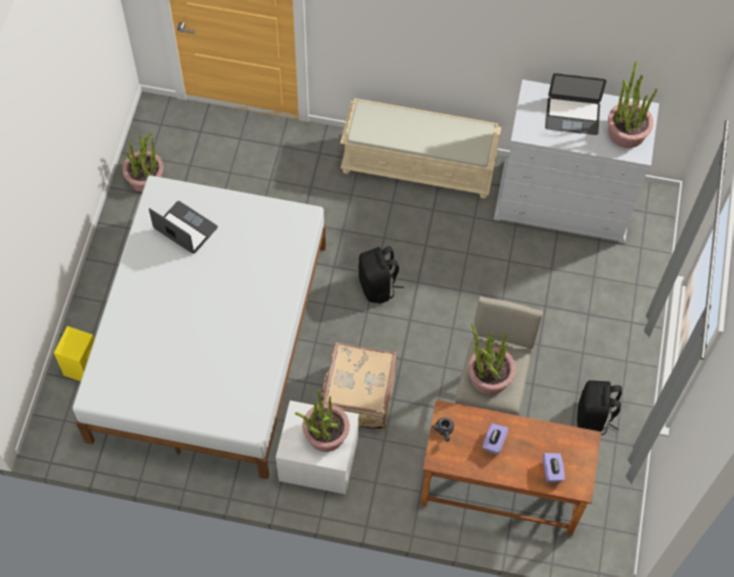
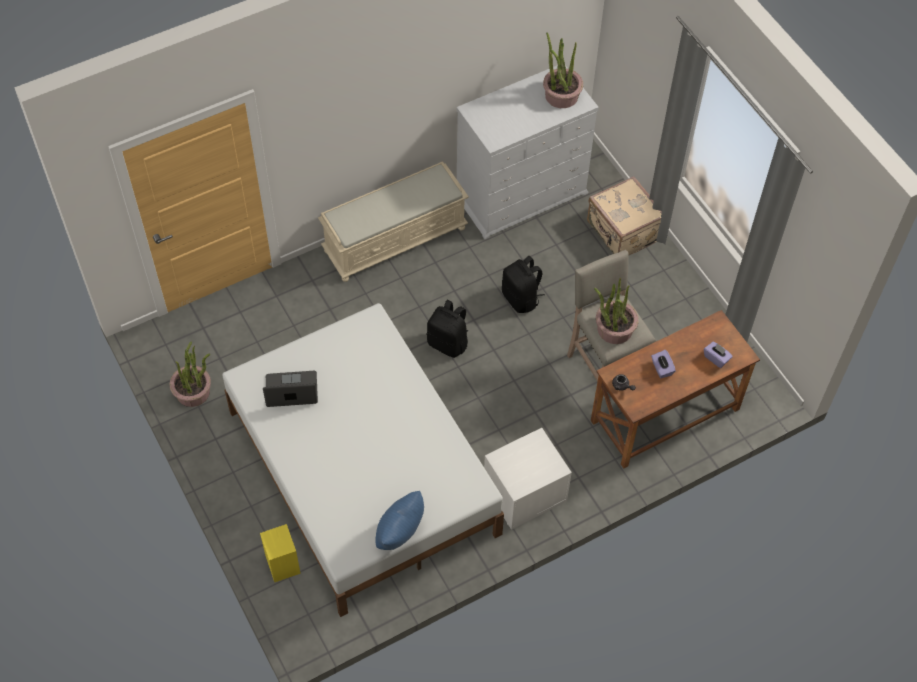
camera: 40 degrees left, 5 degrees down
(153, 413) = (401, 537): none -> blue pillow
(325, 433) = (532, 458): potted plant -> none
(357, 397) = (509, 429): beige suitcase -> beige suitcase (622, 232)
(572, 115) = (515, 108): laptop -> none
(594, 417) = (679, 322): black backpack -> black backpack (521, 298)

